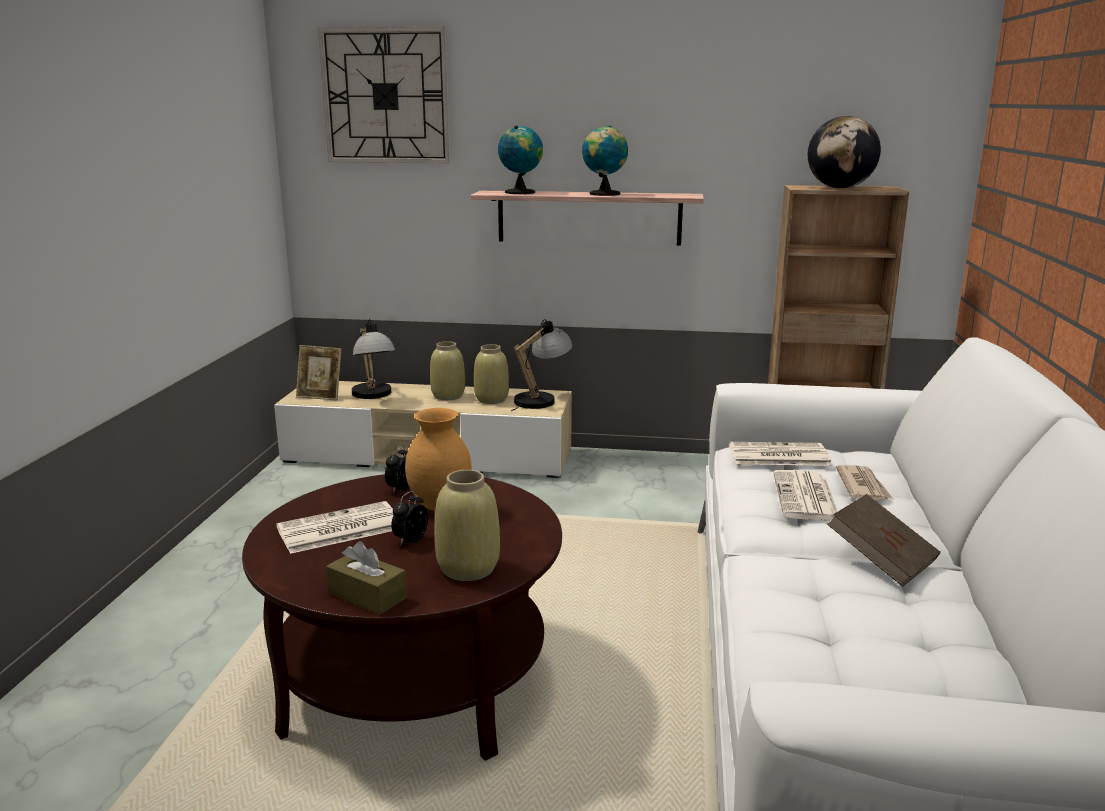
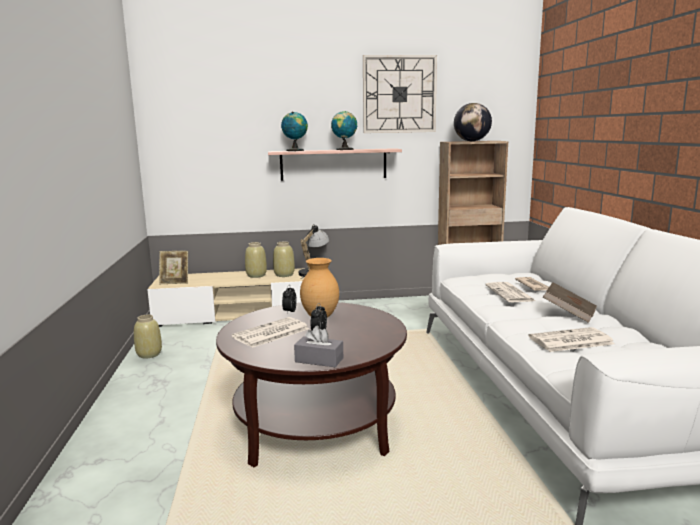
camera: 15 degrees left, 5 degrees down
(367, 595) = (319, 360): brown tissue box -> grey tissue box
(374, 396) = (209, 279): table lamp -> none
(386, 96) = (208, 96): wall clock -> wall clock (399, 94)
(469, 568) = (365, 341): beige vase -> beige vase (149, 354)
(777, 456) = (480, 278): newspaper -> newspaper (570, 341)

